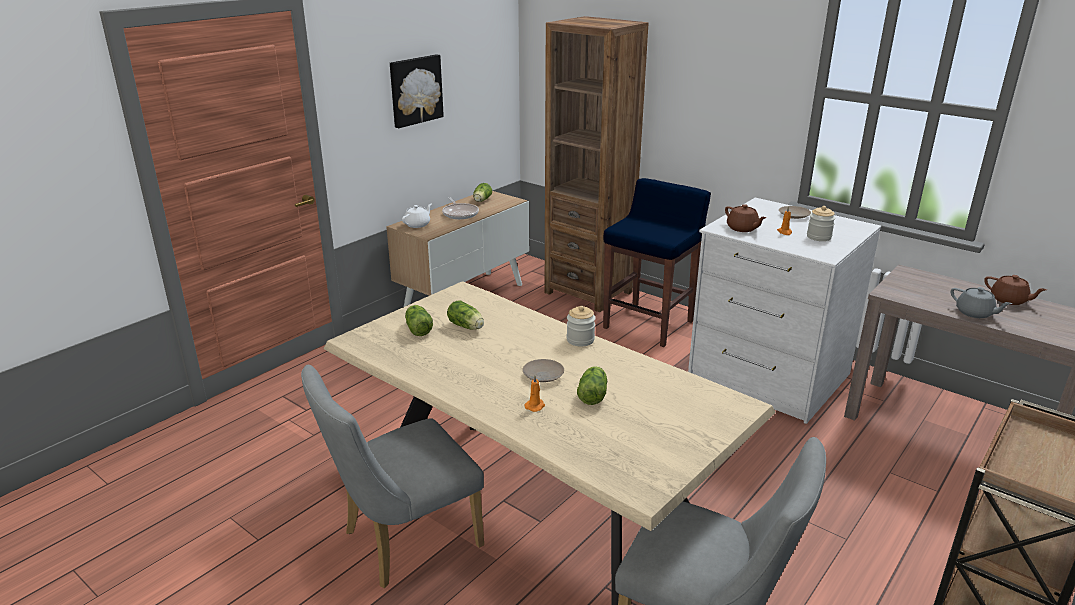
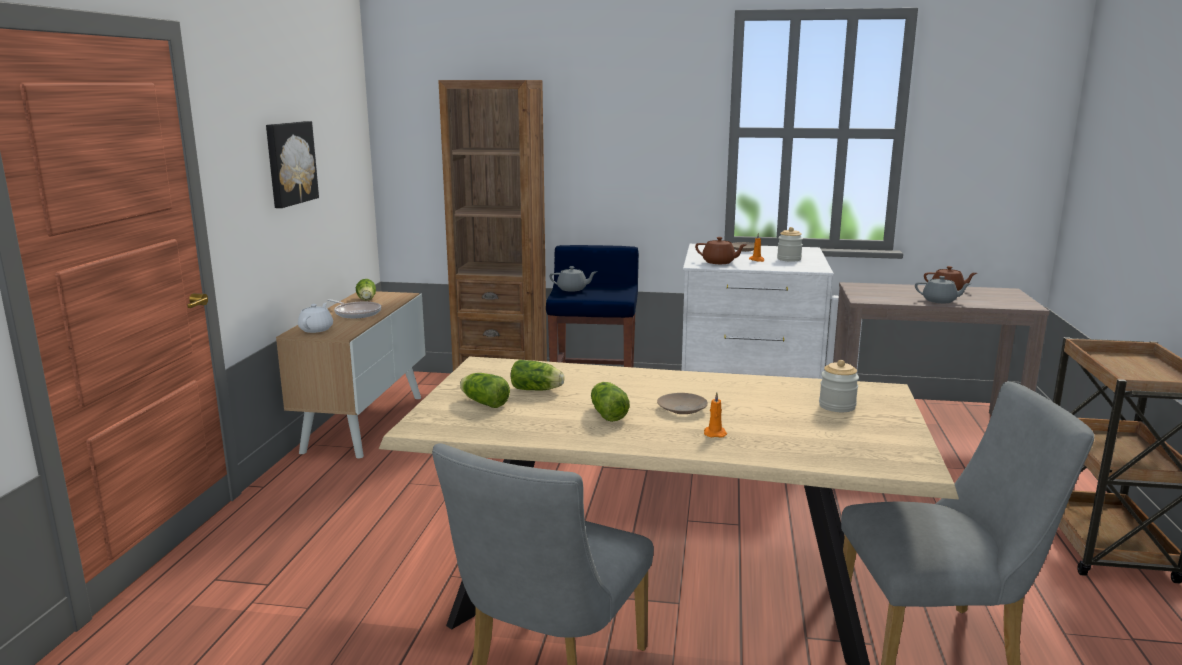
camera: 30 degrees left, 10 degrees down
(580, 340) = (671, 376): jar -> jar (837, 406)
(593, 394) = (752, 411): lettuce -> lettuce (607, 413)
(636, 222) = (572, 289): none -> grey teapot

